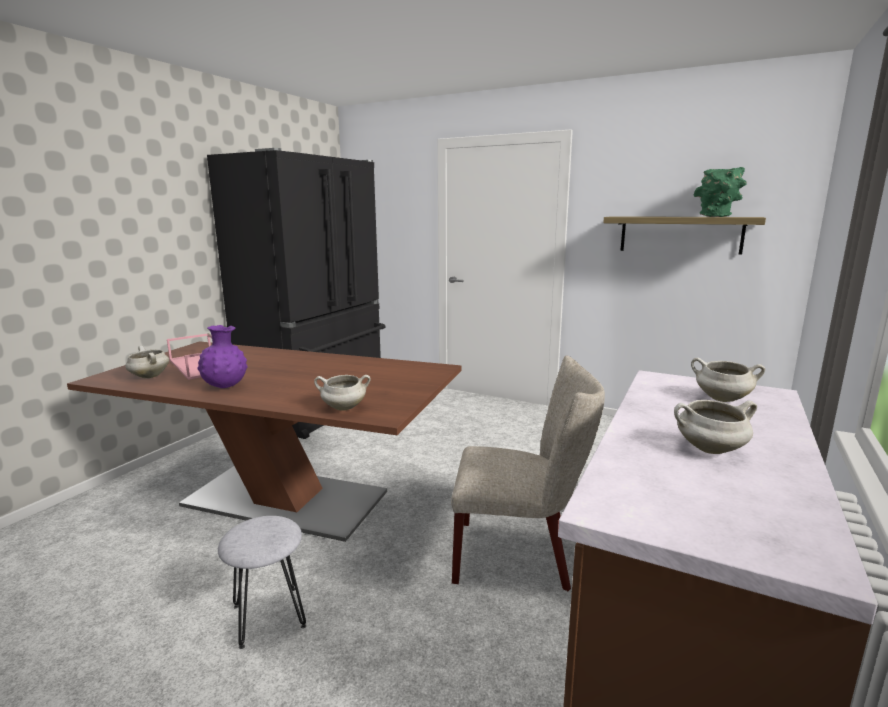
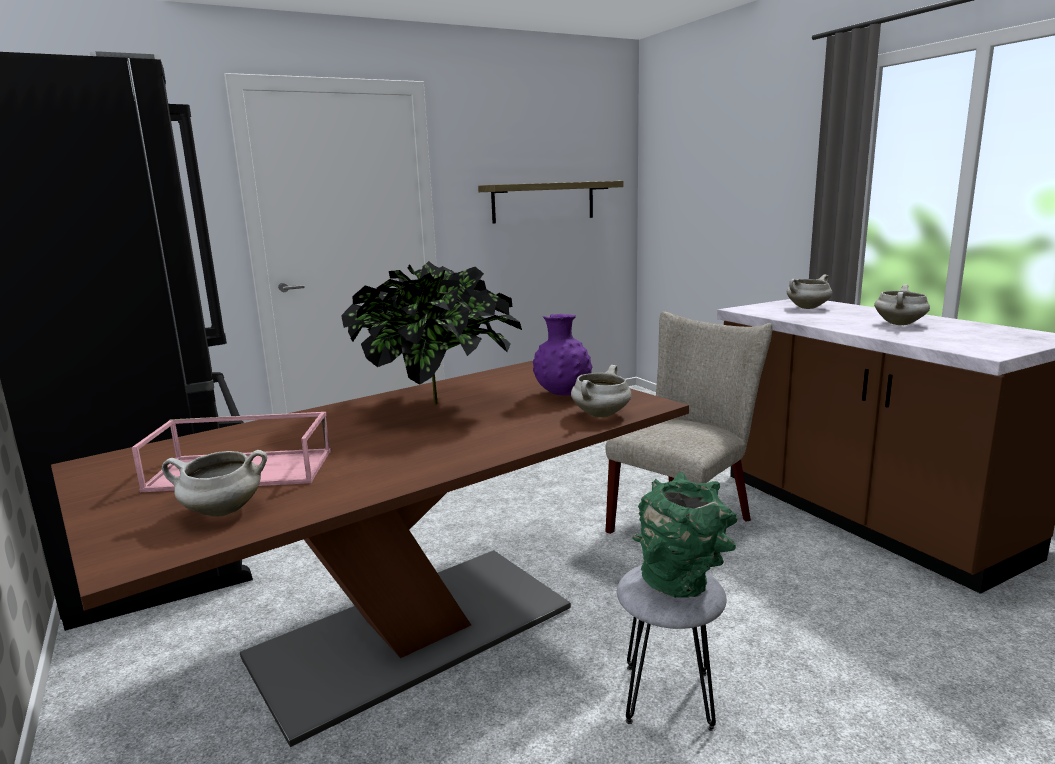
camera: 55 degrees left, 0 degrees up
(225, 386) = (402, 461): purple vase -> purple vase (563, 394)
(333, 369) = (440, 403): none -> potted plant
(718, 216) = (582, 181): green vase -> green vase (683, 583)

